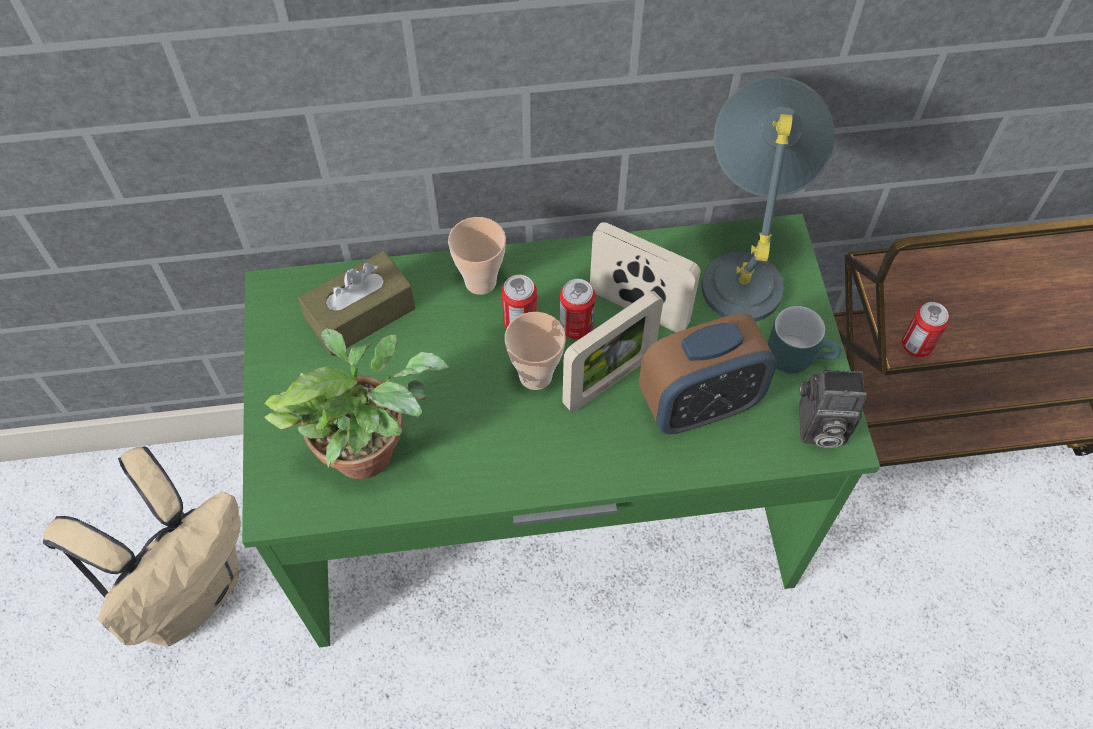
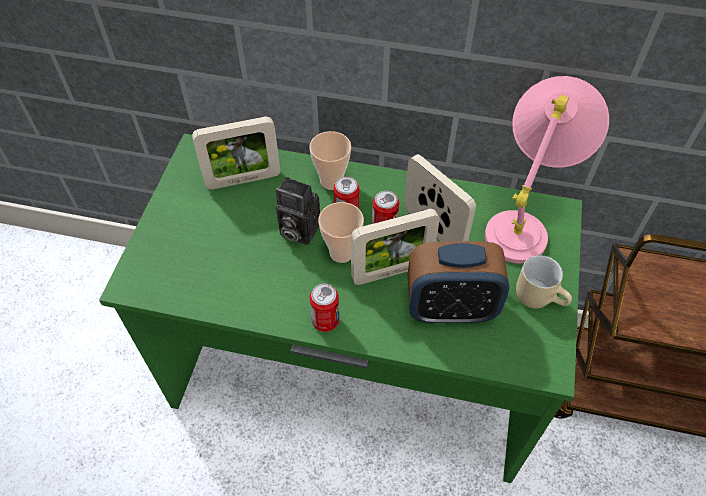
camera: 20 degrees right, 5 degrees down
(188, 590) = (108, 343): beige backpack -> none
(361, 315) = (243, 180): brown tissue box -> picture frame
(370, 447) = (209, 265): potted plant -> none
(744, 264) = (524, 222): grey table lamp -> pink table lamp
(798, 354) = (540, 296): turquoise mug -> beige mug
(818, 428) = (535, 353): camera -> camera (297, 230)
(916, 345) = (645, 324): can -> can (325, 321)

